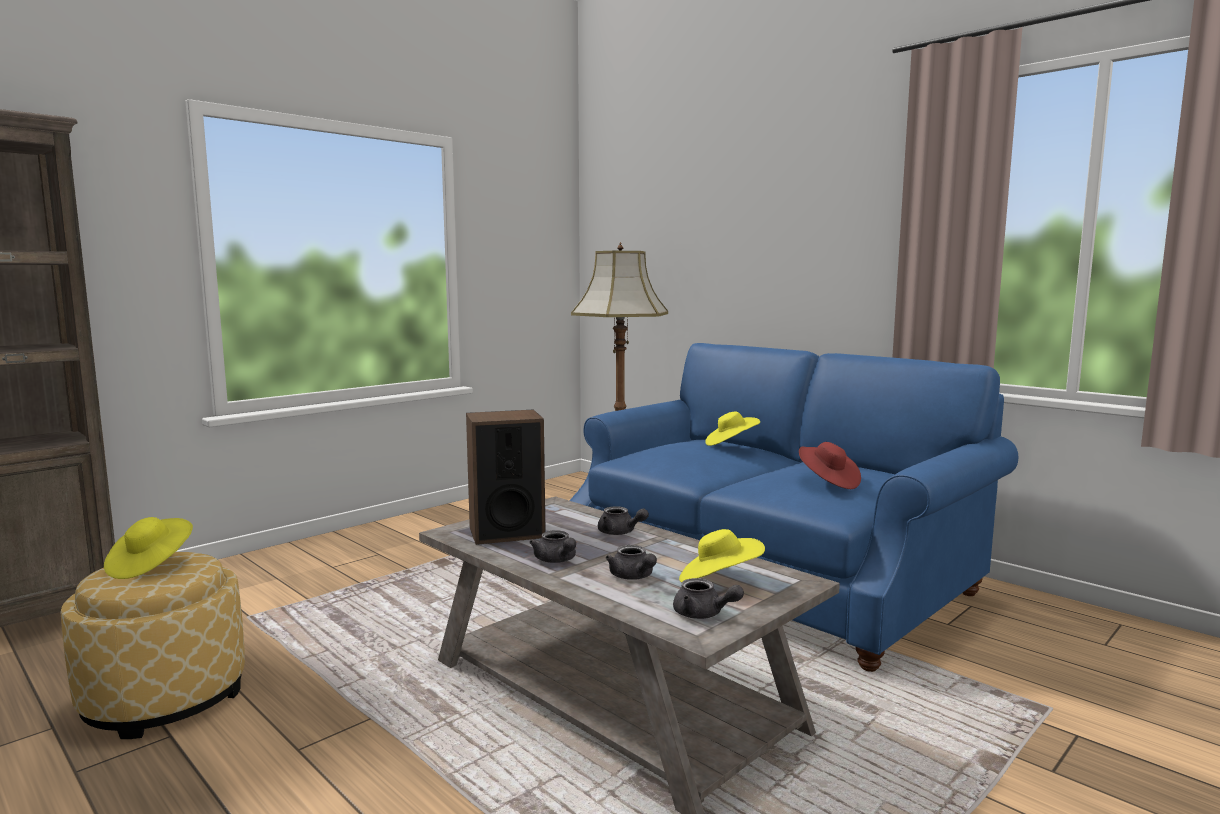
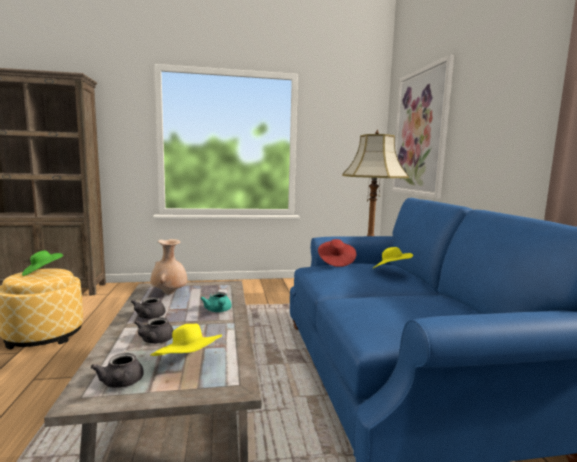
camera: 35 degrees right, 0 degrees up
(150, 565) = (42, 272): yellow hat -> green hat
(506, 532) = (169, 294): speaker -> beige vase
(620, 533) = (218, 311): grey teapot -> turquoise teapot
(662, 246) = (420, 133): none -> picture
(828, 482) = (399, 313): red hat -> red hat (335, 262)

